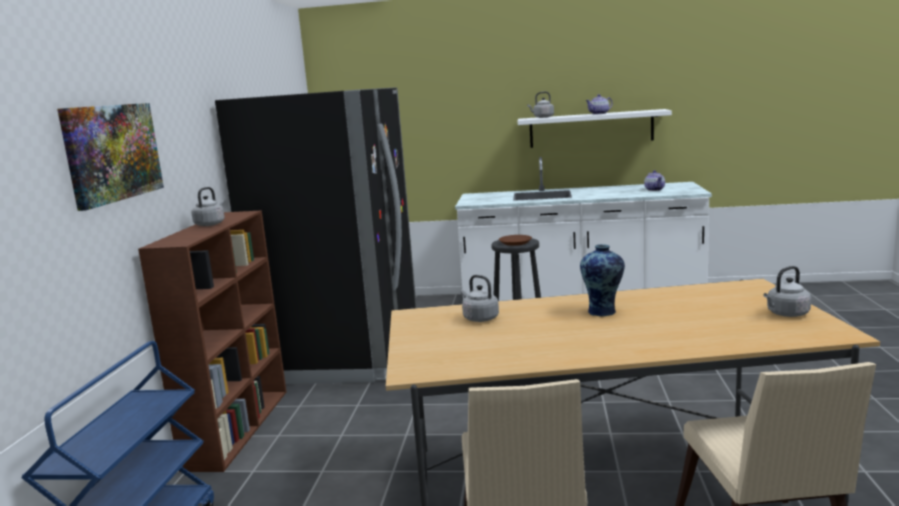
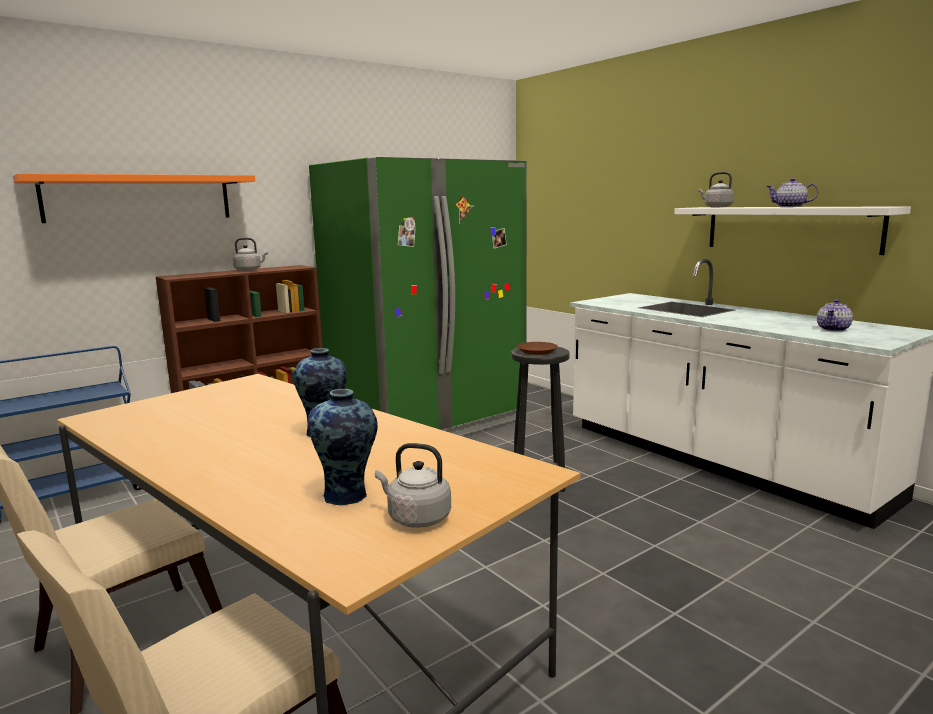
camera: 45 degrees right, 0 degrees up
(112, 152) = (139, 198): picture -> orange shelf
(346, 350) = (427, 422): black fridge -> green fridge
(479, 318) = (258, 400): grey kettle -> none
(734, 322) = (347, 496): none -> vase

